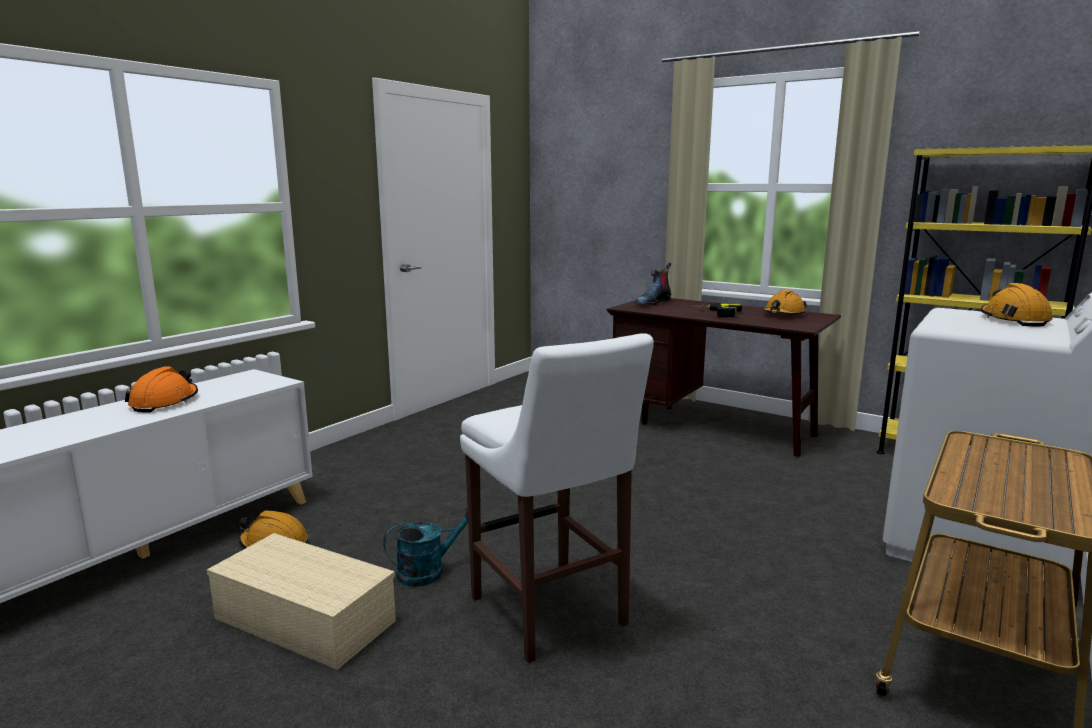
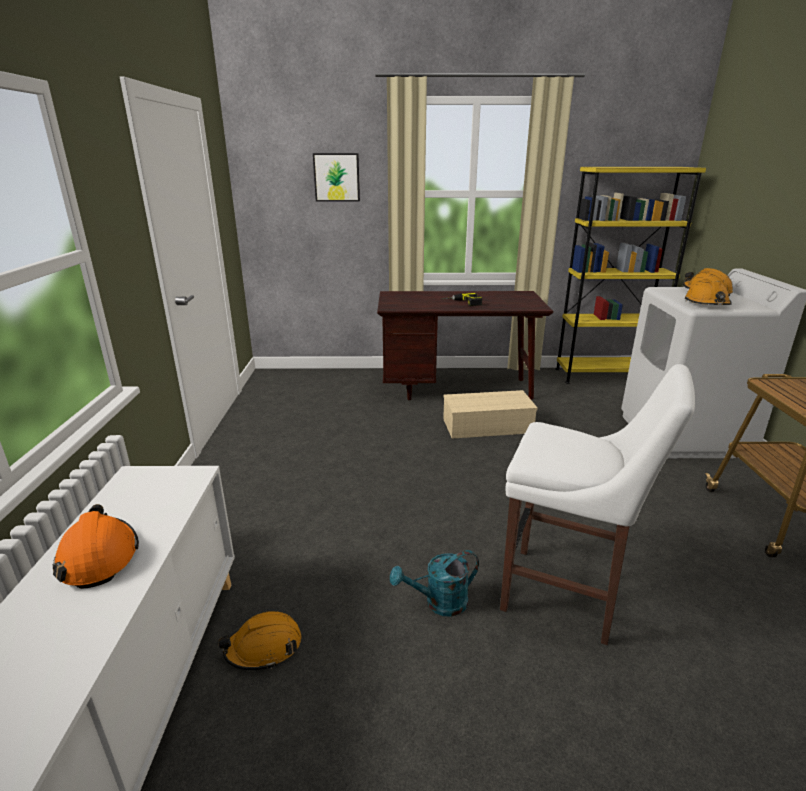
camera: 35 degrees left, 10 degrees up
(301, 620) = (405, 713): beige storage box -> beige storage box (486, 426)
(429, 571) = (439, 603): turquoise watering can -> turquoise watering can turned 135 degrees counterclockwise
(624, 169) = (337, 177): none -> picture
(653, 302) = (398, 298): boot -> none
(783, 314) = (503, 296): orange hard hat -> orange hard hat (706, 304)

